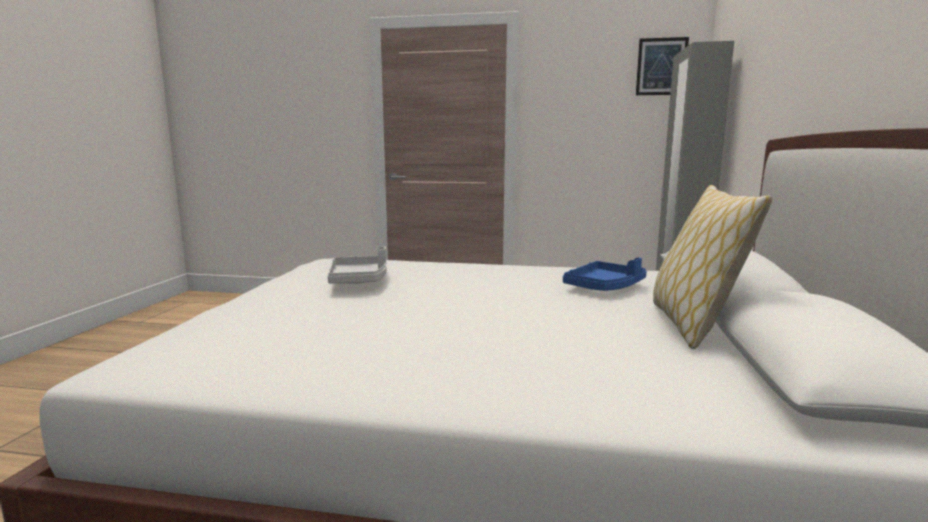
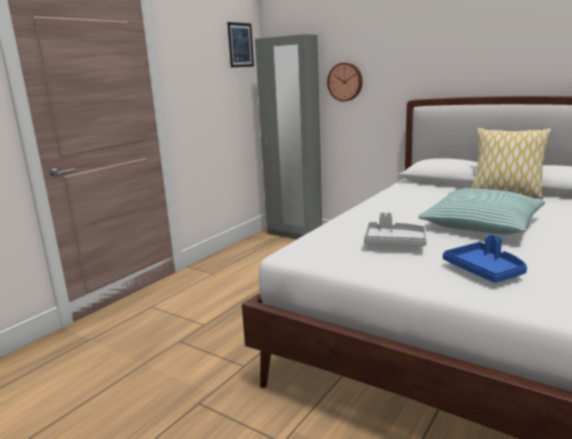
camera: 65 degrees left, 5 degrees up
(471, 313) = (481, 224): none -> pillow
(604, 287) = (432, 196): blue tray -> blue tray (485, 271)
(747, 112) = (345, 82): none -> wall clock

